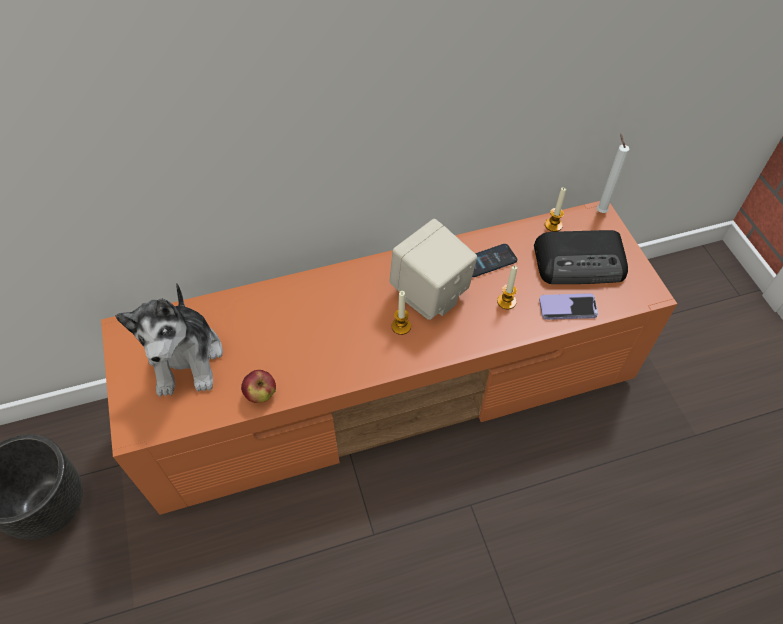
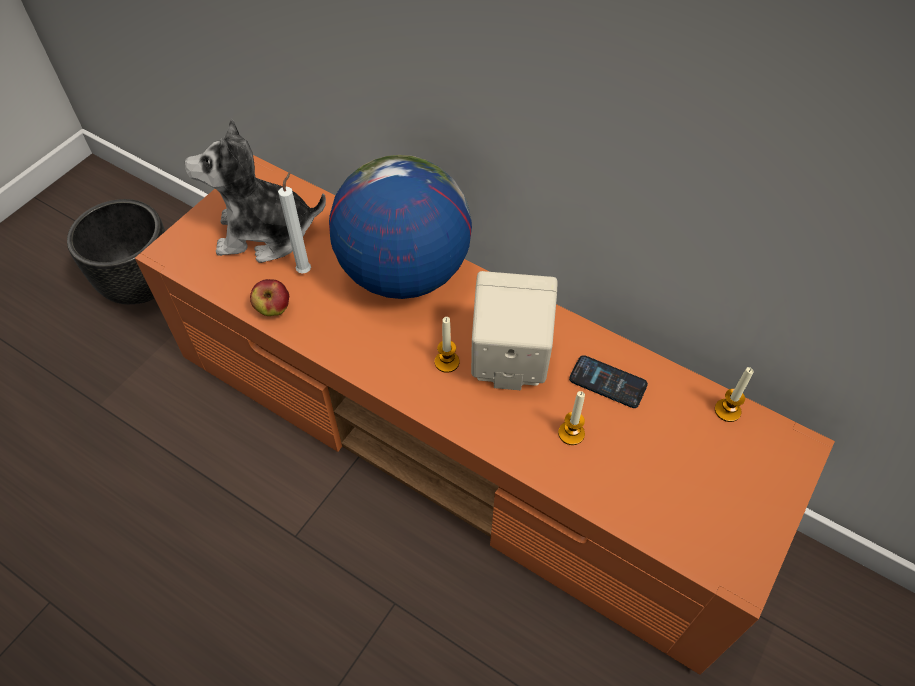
camera: 50 degrees right, 0 degrees up
(186, 358) = (265, 233): plush toy -> plush toy turned 45 degrees clockwise
(309, 302) = (403, 273): none -> globe
(568, 308) = (624, 499): phone -> none
(581, 262) = (704, 472): radio -> none
(600, 210) = (806, 444): white candle -> white candle (305, 270)

